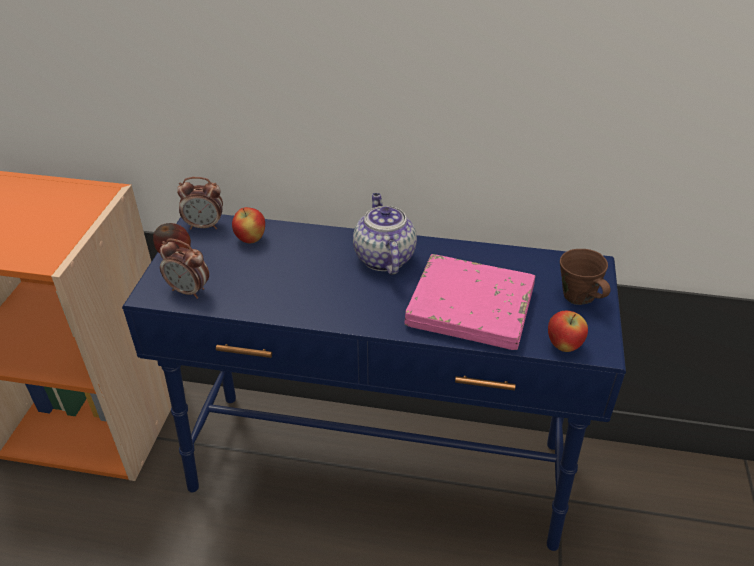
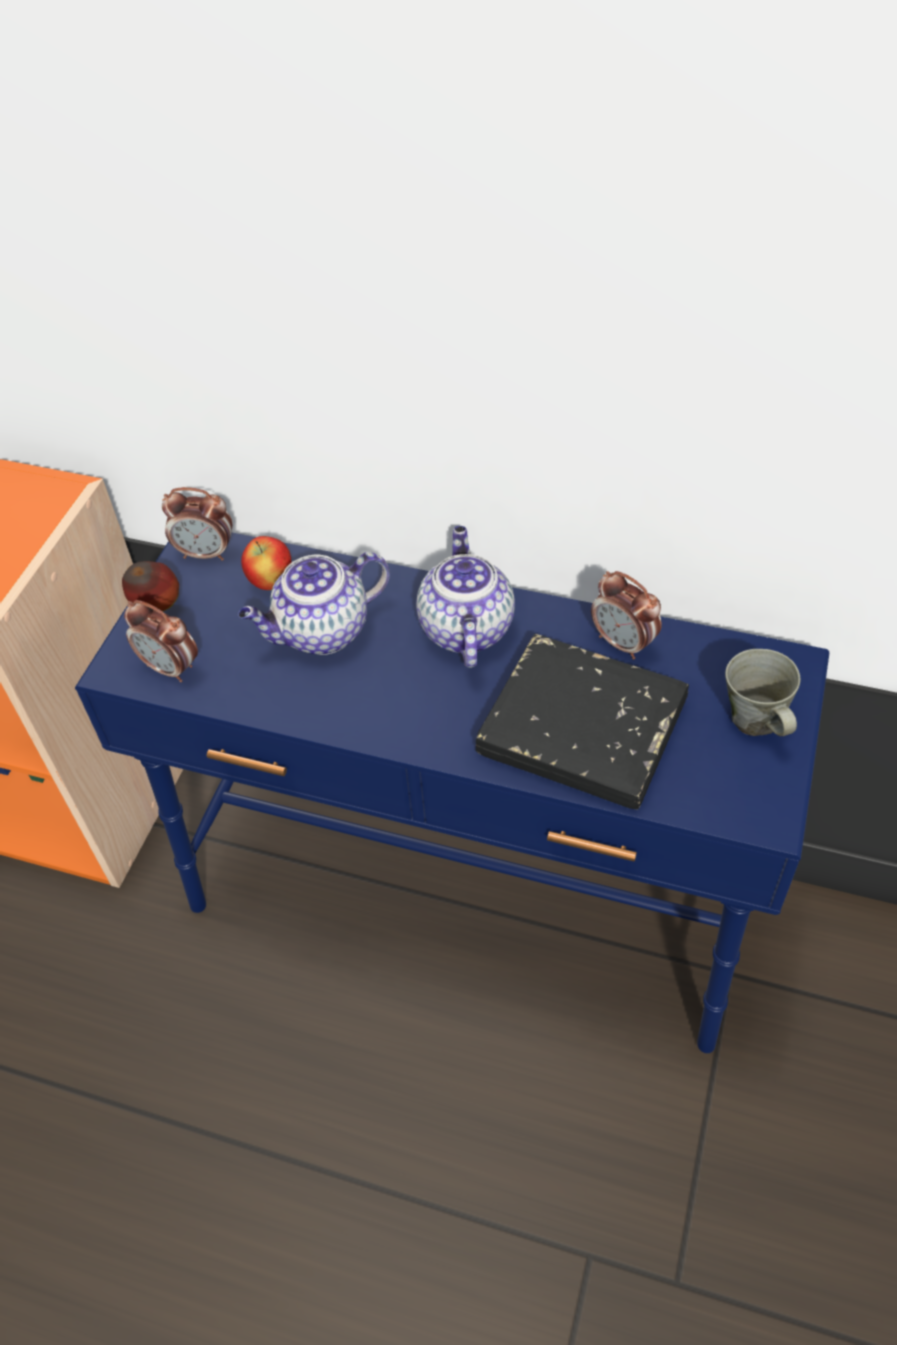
camera: 10 degrees right, 10 degrees up
(289, 265) = (321, 632): none -> teapot
(470, 308) = (582, 728): pink book -> black book
(486, 260) = (623, 643): none -> alarm clock
(563, 346) = (712, 806): apple -> none
(579, 296) = (756, 720): brown mug -> grey mug

